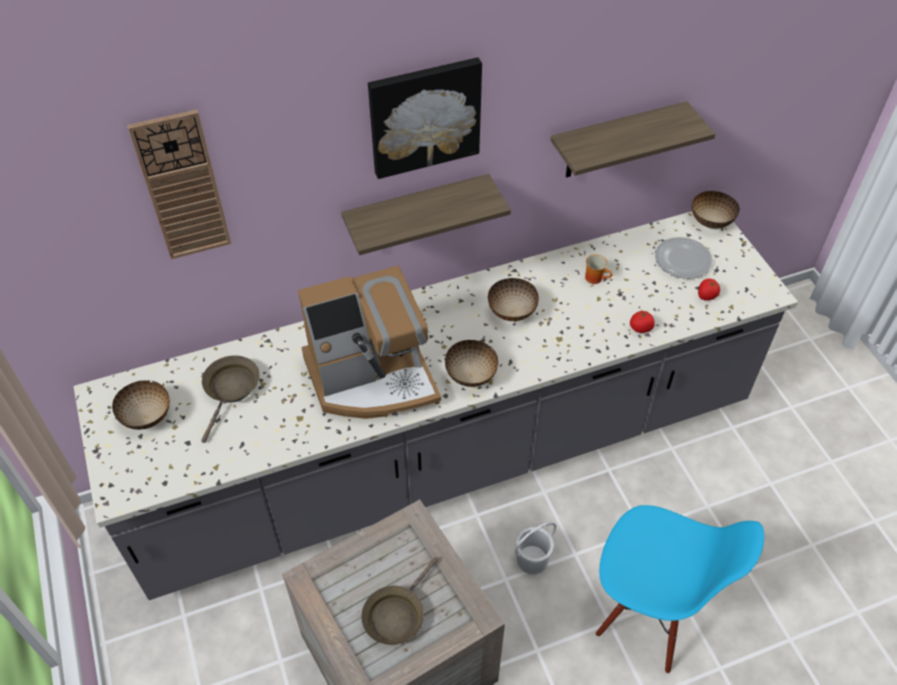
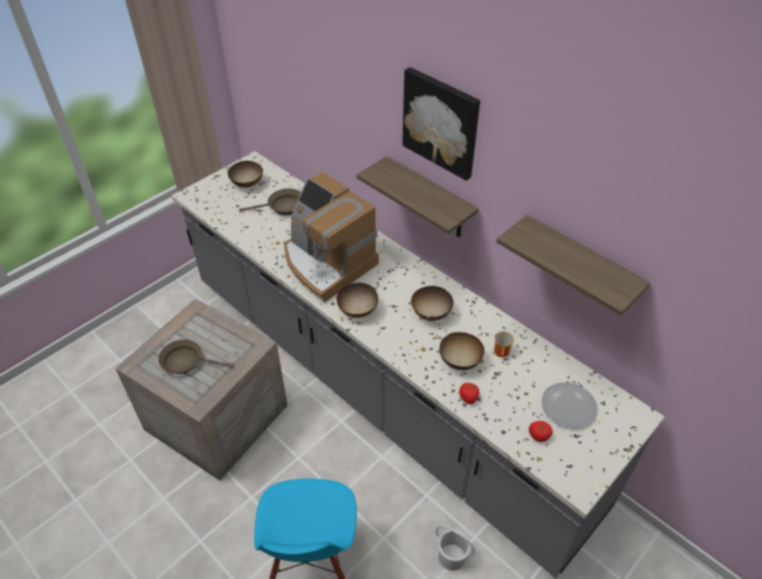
camera: 65 degrees right, 5 degrees down
(182, 187) = (313, 66): wall clock -> none
(531, 559) = (321, 468): white bucket -> white bucket (452, 556)
(711, 221) = (635, 416): bowl -> bowl (460, 361)

